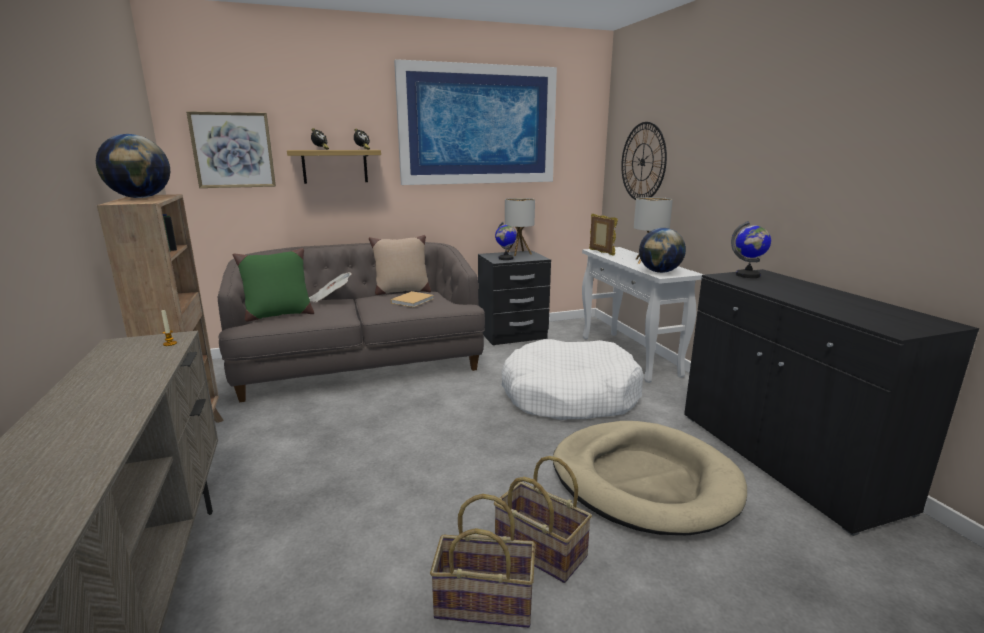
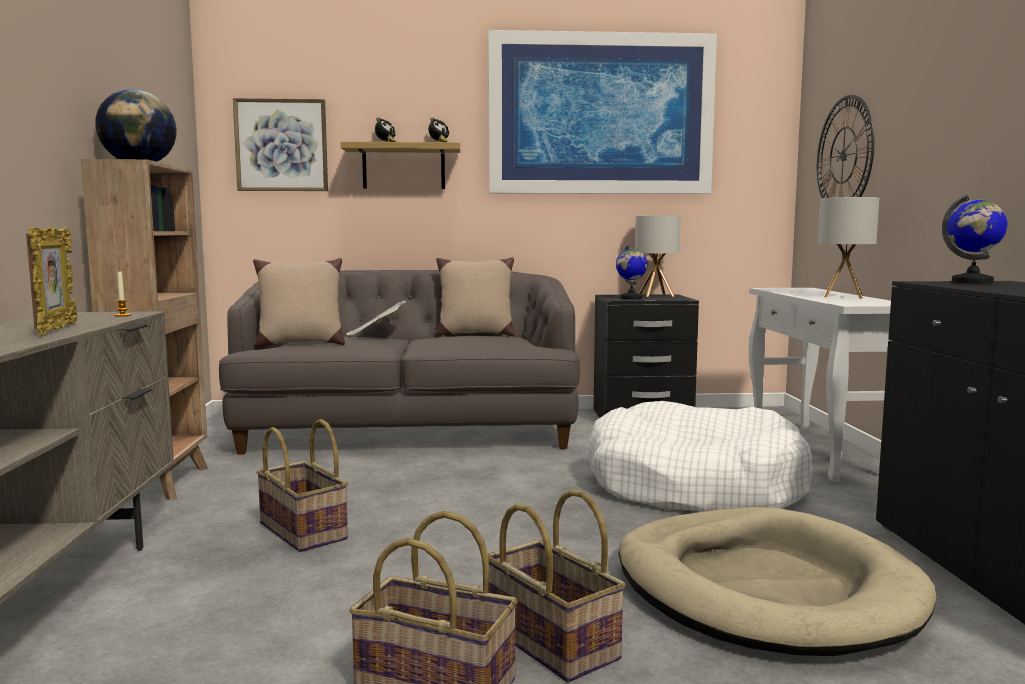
camera: 15 degrees right, 10 degrees down
(278, 315) = (300, 343): green pillow -> beige pillow
(329, 475) = (305, 531): none -> basket
(413, 300) = (481, 339): beige book -> none
(600, 253) = (775, 290): picture frame -> picture frame (56, 330)
(660, 272) = (851, 302): globe -> none

